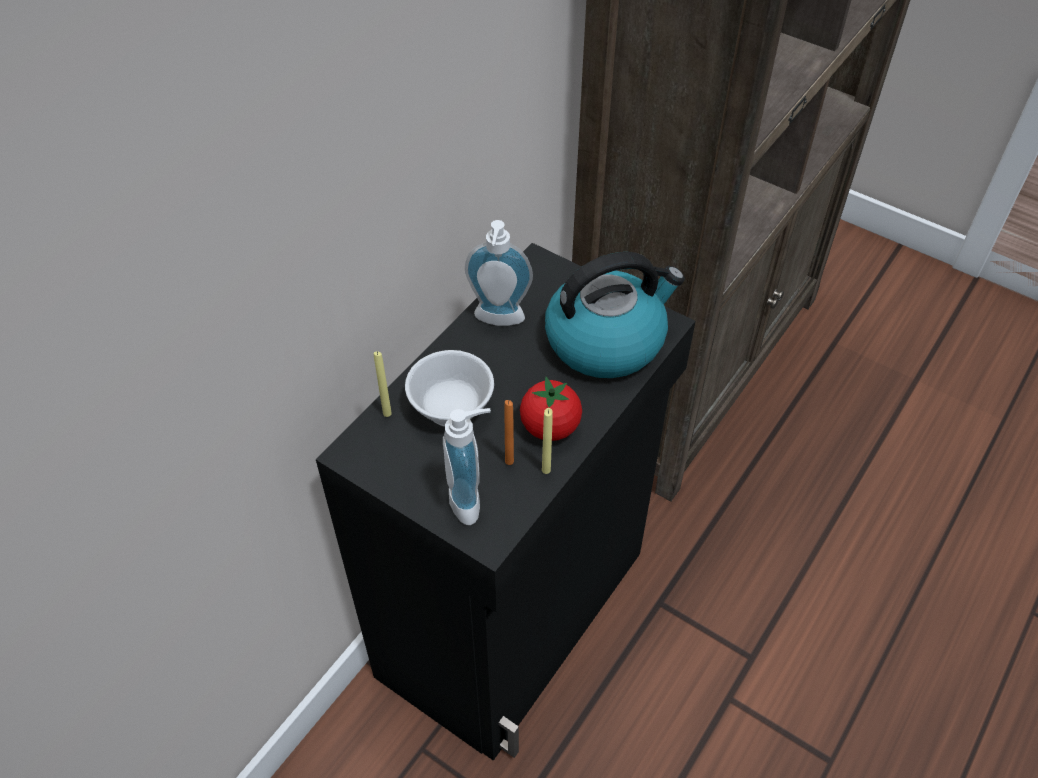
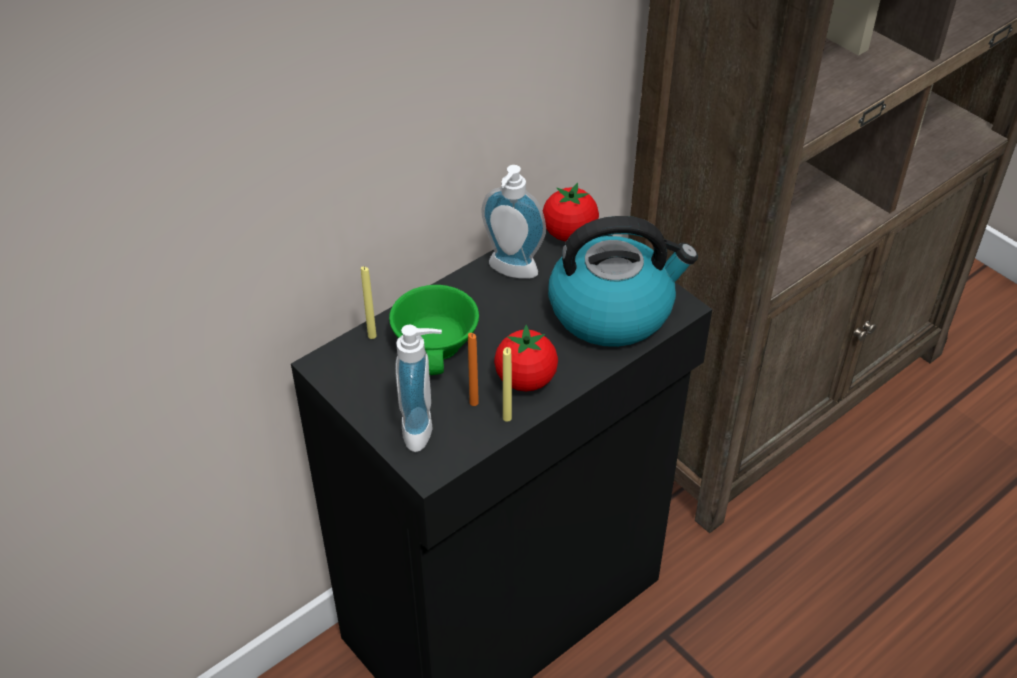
camera: 15 degrees right, 5 degrees down
(455, 408) = (439, 344): white cup -> green cup
(540, 271) = (569, 234): none -> tomato

